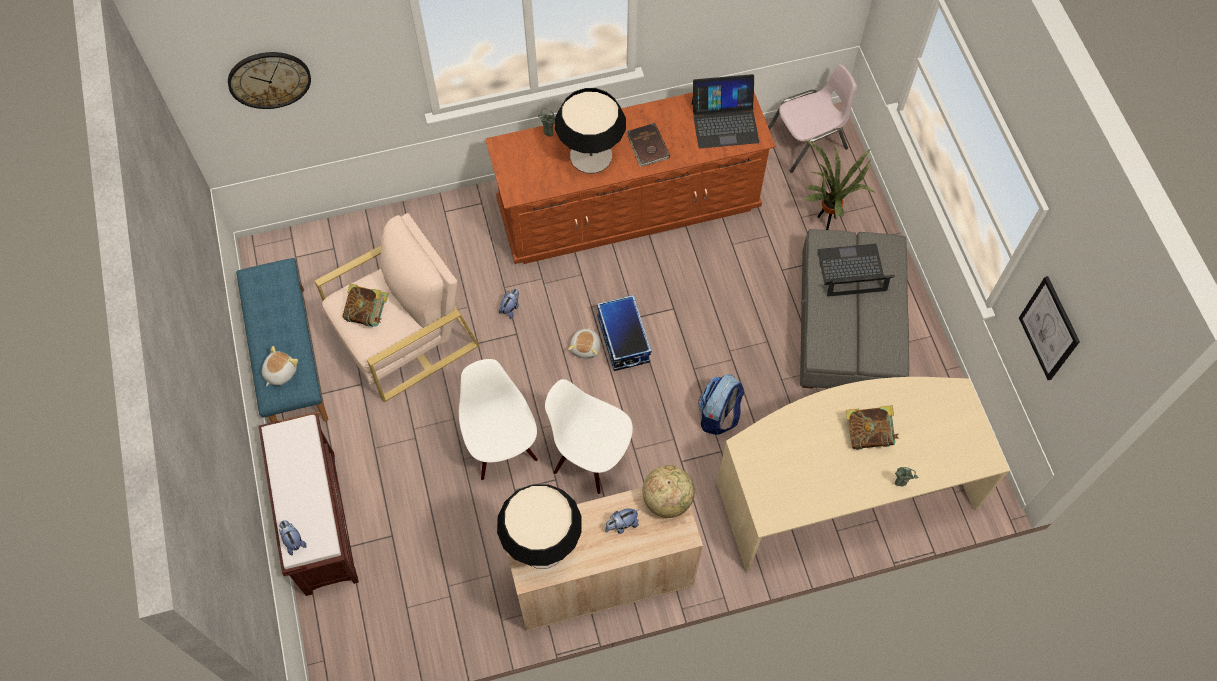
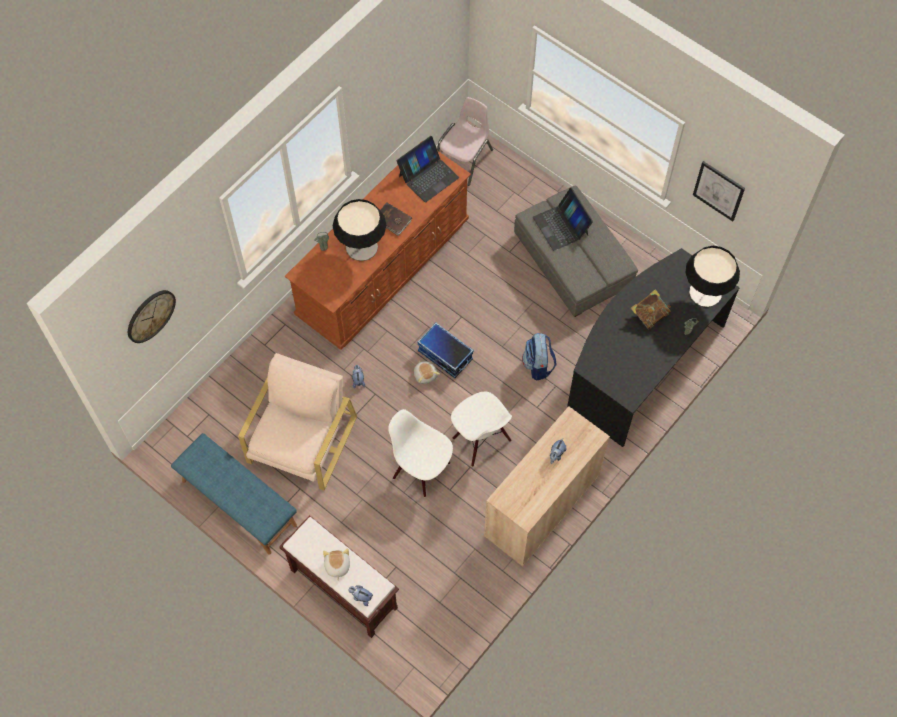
camera: 35 degrees left, 0 degrees up
(279, 372) = (257, 509): plush toy -> plush toy (337, 566)
(368, 313) = (287, 435): book -> none
(542, 544) = (520, 495): table lamp -> table lamp (705, 292)
(590, 458) = (481, 440): white chair -> white chair turned 120 degrees counterclockwise
(667, 499) = (570, 423): globe -> none
(826, 220) = (513, 204): potted plant -> none
(843, 489) = (642, 362): beige desk -> black desk
(852, 271) = (561, 226): laptop -> laptop turned 75 degrees counterclockwise

